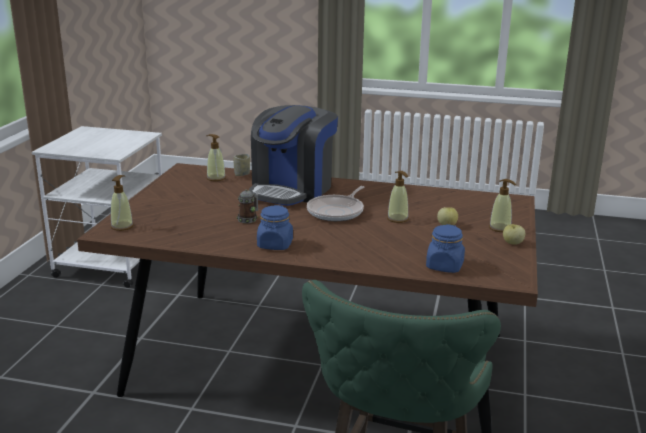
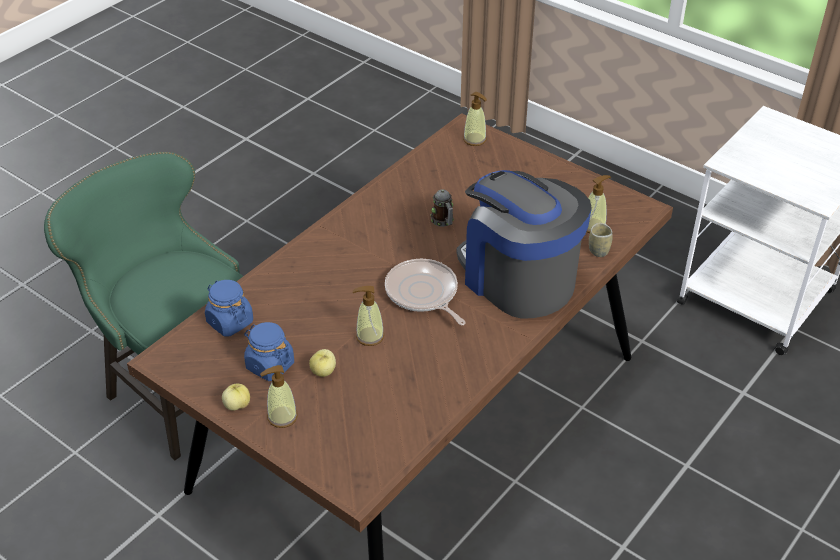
camera: 115 degrees right, 20 degrees up
(275, 245) = (364, 223): blue jar -> blue jar (270, 365)

